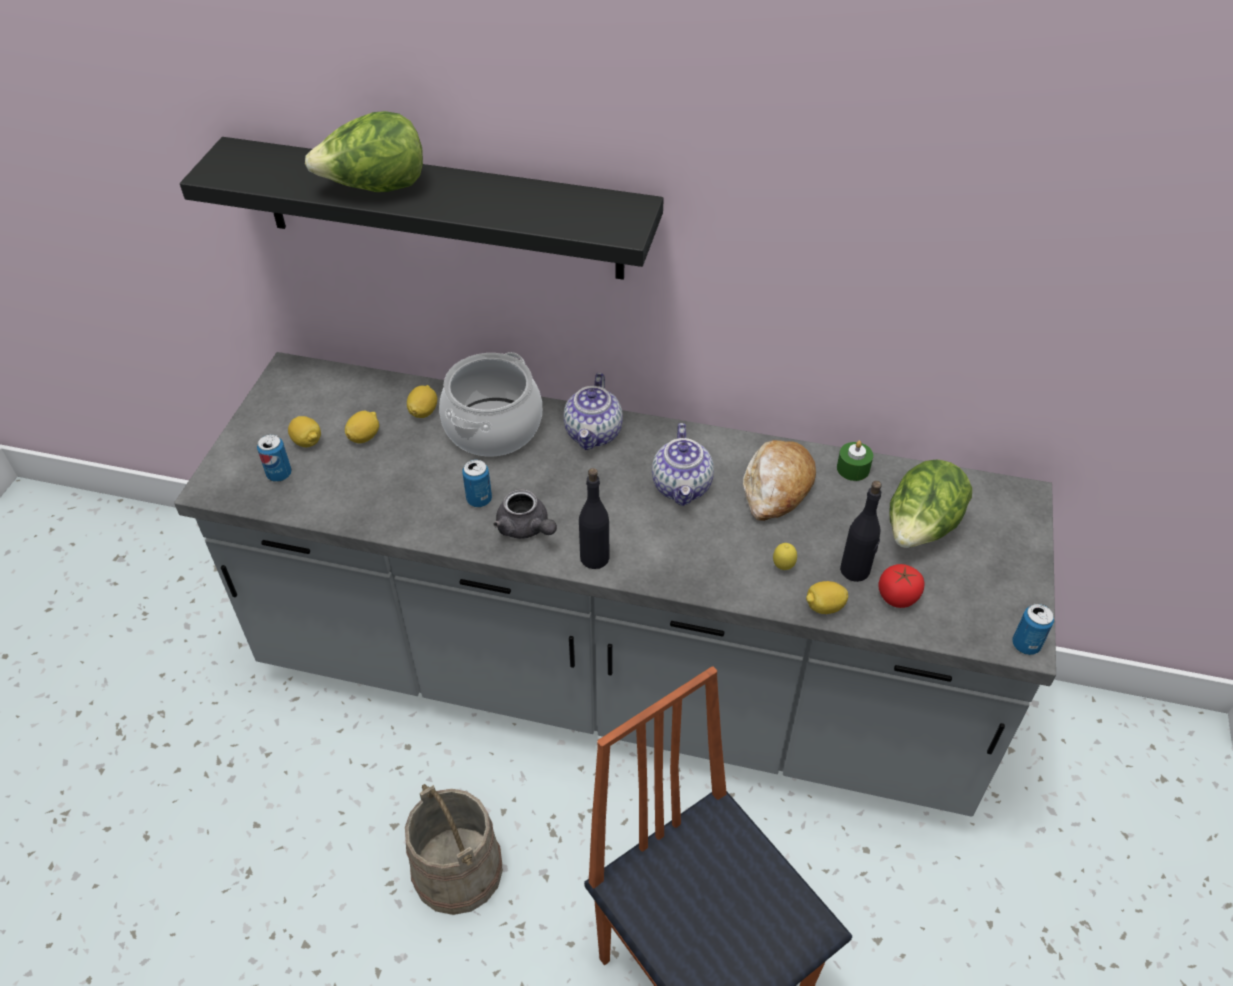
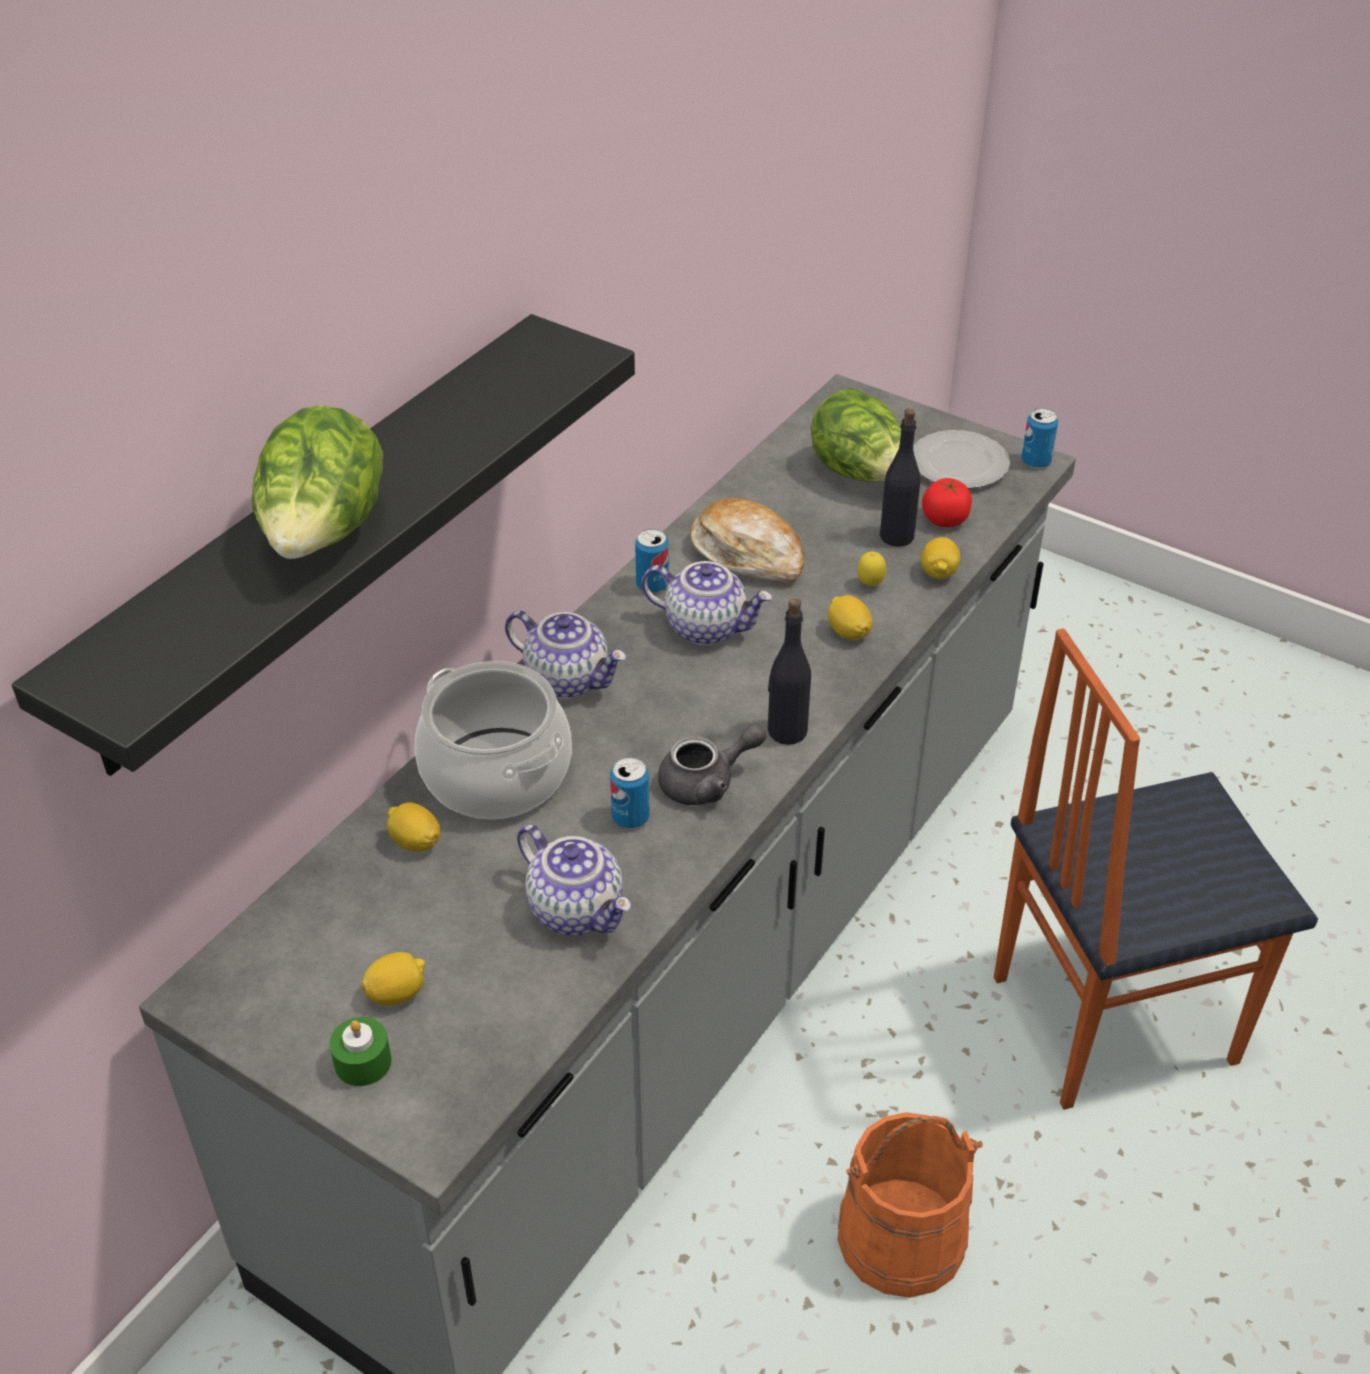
camera: 70 degrees left, 5 degrees down
(279, 474) = (452, 1040): can -> can (652, 585)
(364, 437) = (429, 920): lemon -> lemon (848, 632)
(392, 497) = (577, 909): none -> teapot
(458, 869) = (901, 1236): beige bucket -> orange bucket
(853, 468) = (748, 491): green candle -> green candle (363, 1062)
(981, 591) = (960, 465): none -> plate

